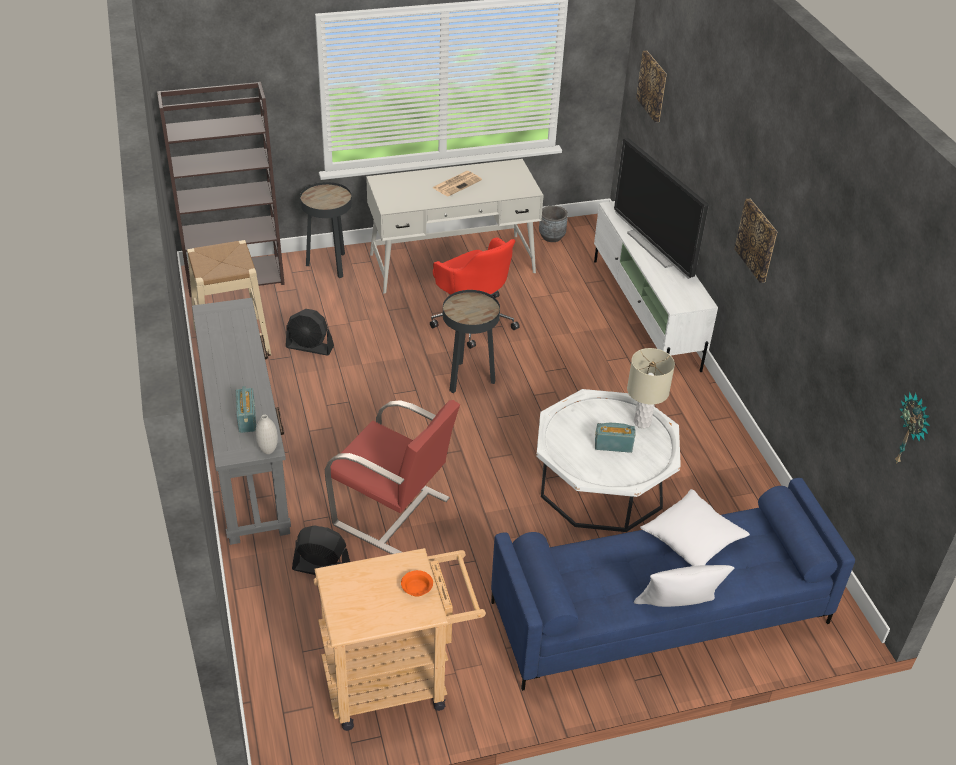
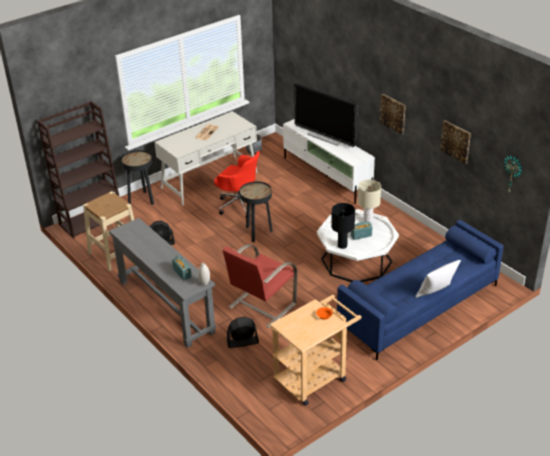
camera: 20 degrees left, 5 degrees down
(393, 512) = (261, 306): red armchair -> red armchair turned 120 degrees clockwise
(568, 454) = (342, 245): none -> black table lamp
(653, 86) = (297, 53): picture -> picture (456, 141)
(693, 539) = (424, 263): white pillow -> none

